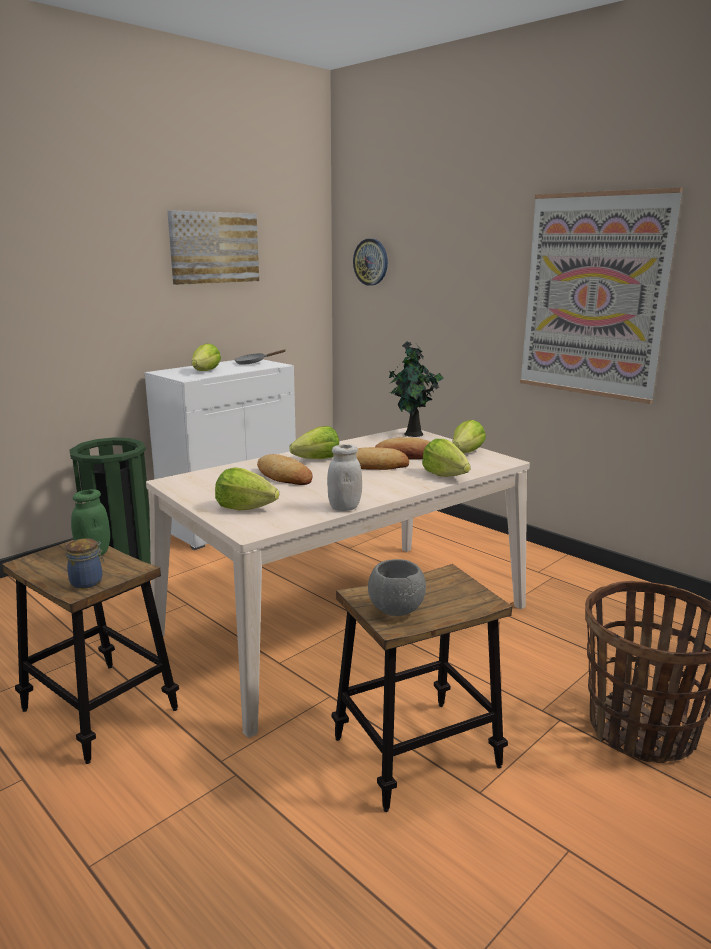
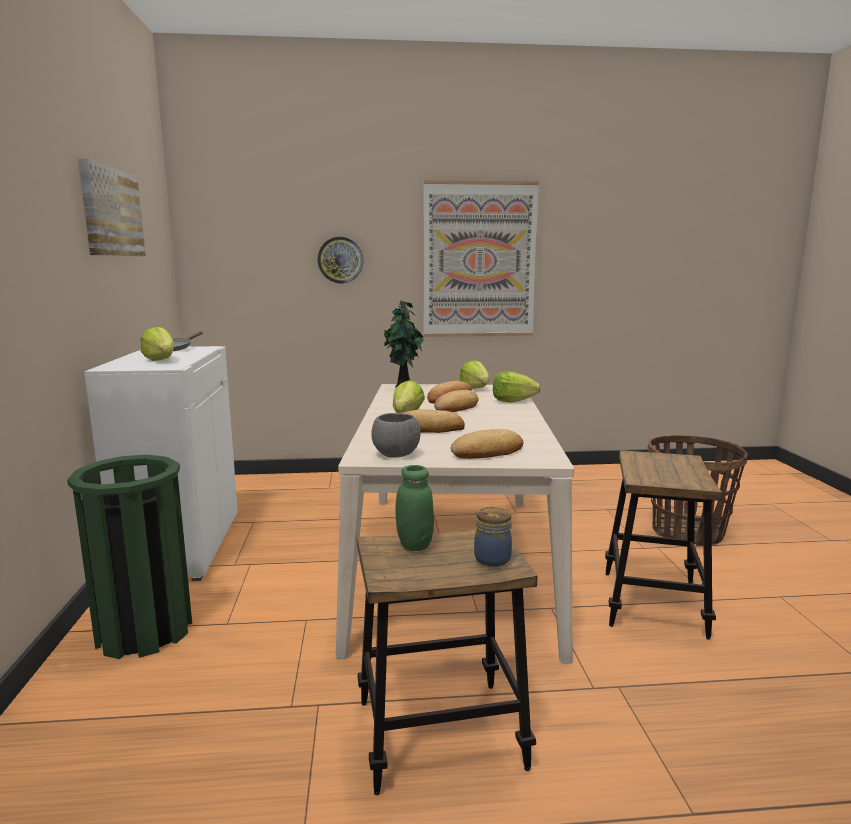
camera: 50 degrees left, 5 degrees down
(245, 508) = (487, 452): lettuce -> bread
(344, 507) = (537, 431): white jar -> none
(371, 262) = (235, 239): wall clock -> wall clock (340, 260)
(396, 609) = (677, 478): grey bowl -> grey bowl (395, 454)

